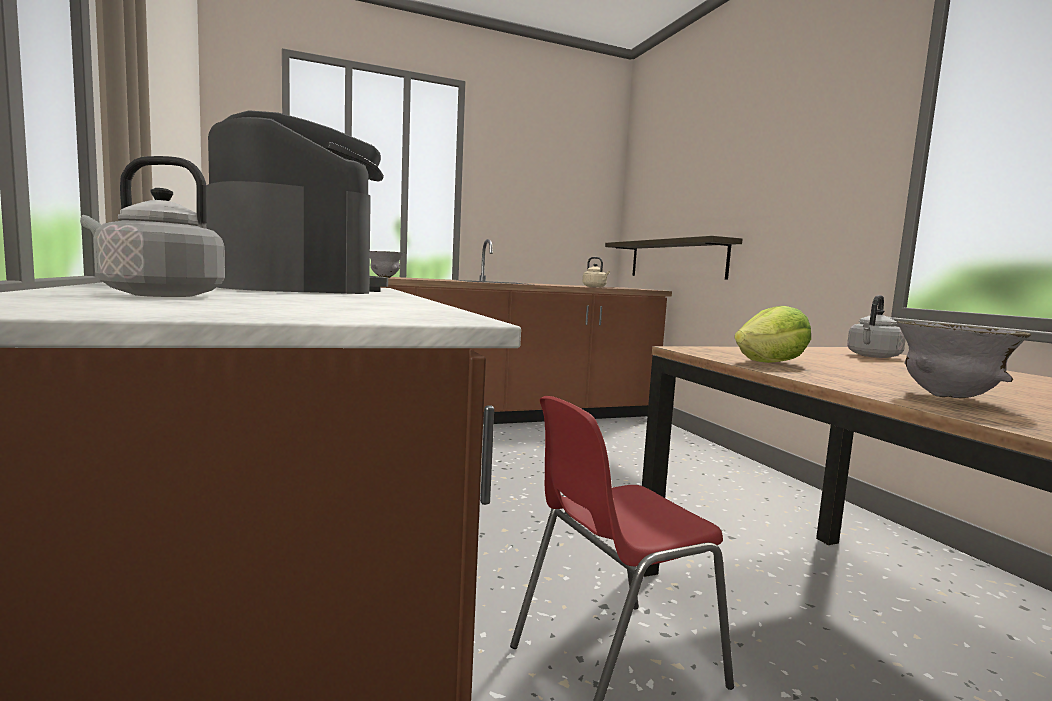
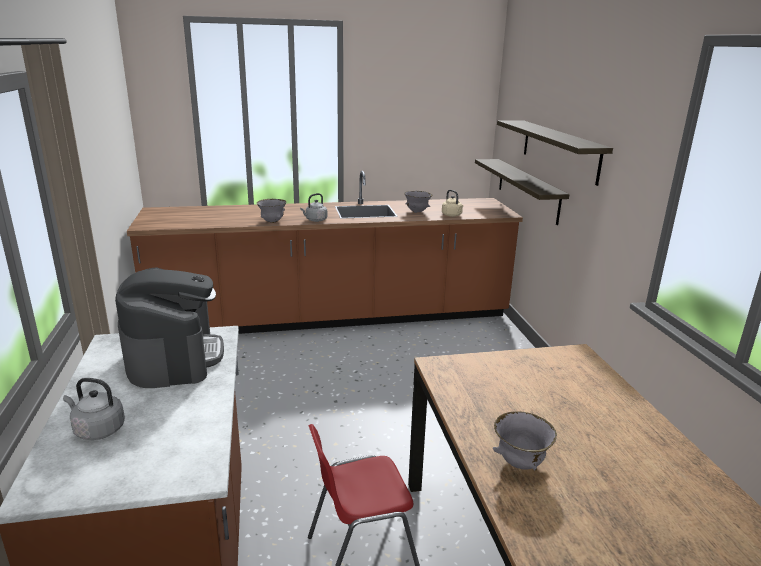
camera: 10 degrees right, 15 degrees up
(553, 284) = (417, 212): none -> grey bowl
(721, 198) = (559, 150): none -> shelf
(771, 363) = (467, 397): lettuce -> none
(872, 356) = (571, 373): grey kettle -> grey kettle (315, 220)

